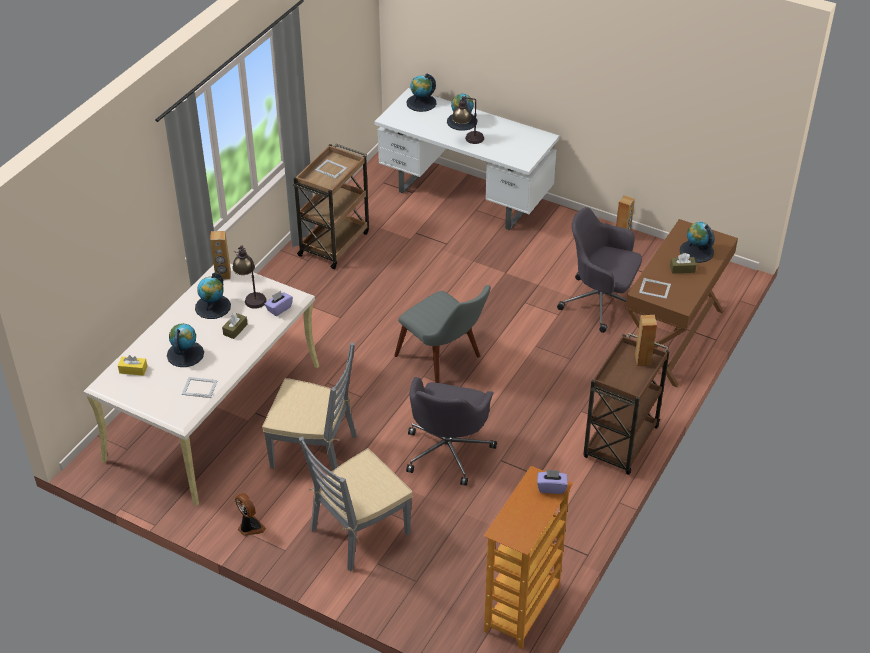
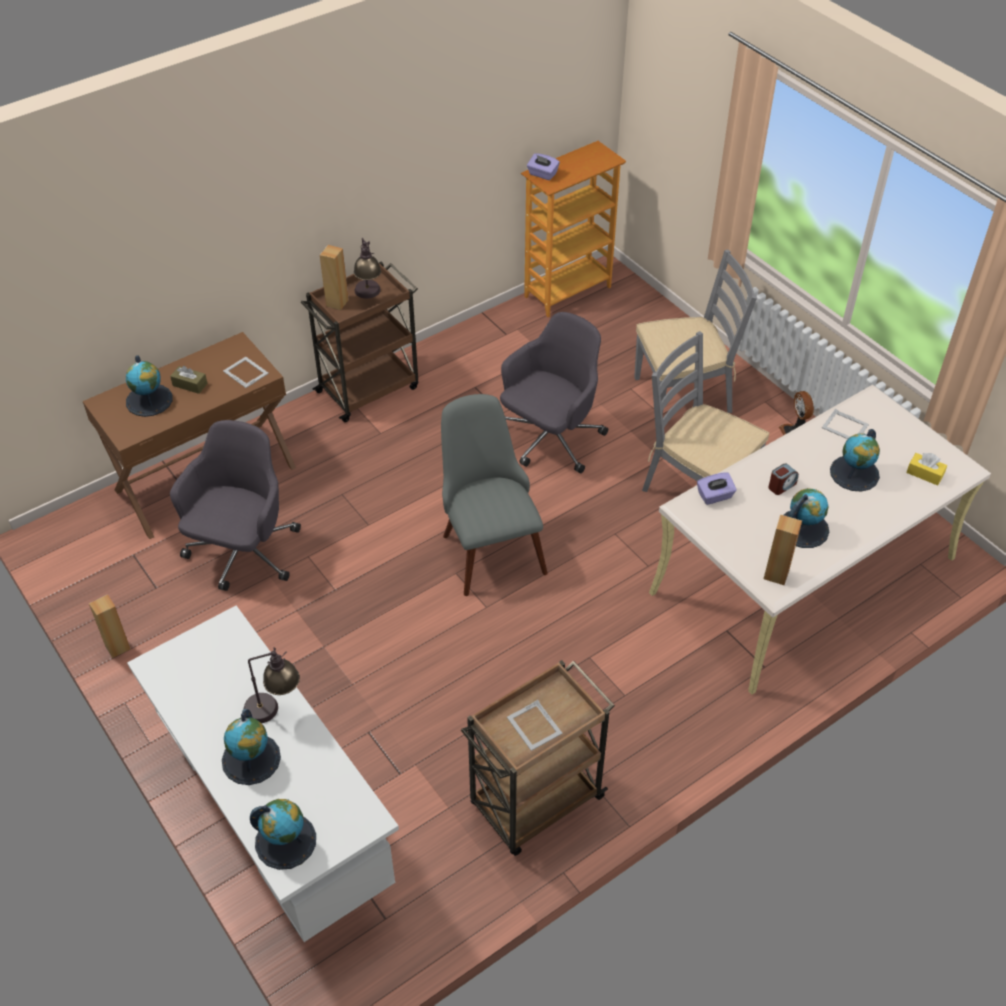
camera: 155 degrees left, 5 degrees up
(235, 329) = (781, 486): brown tissue box -> alarm clock
(251, 296) = (747, 527): table lamp -> table lamp (369, 296)
(600, 303) = (243, 553): grey office chair -> grey office chair turned 120 degrees counterclockwise

